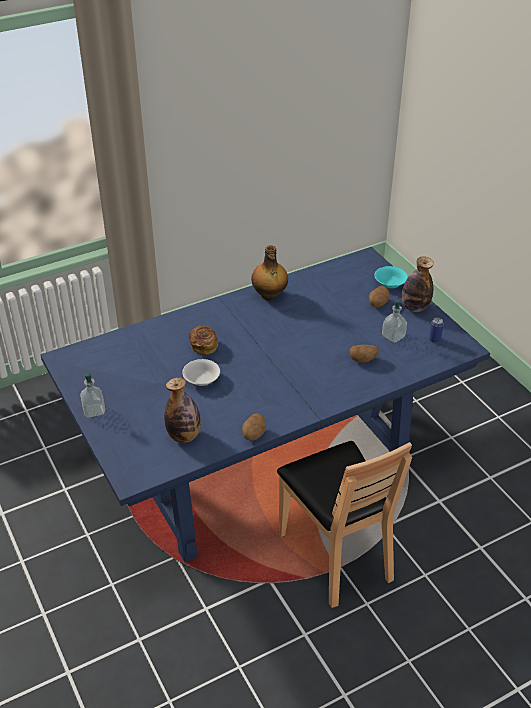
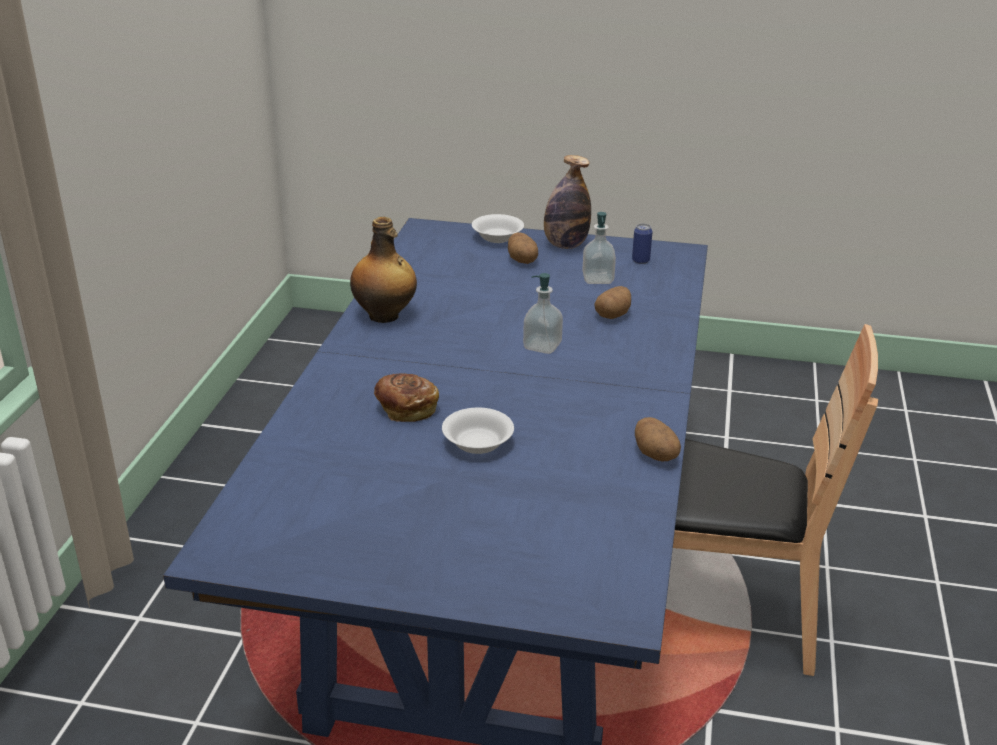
camera: 50 degrees left, 10 degrees down
(94, 410) = (403, 579): soap dispenser -> soap dispenser (542, 346)
(184, 436) = (583, 515): bottle -> none
(390, 283) = (497, 238): turquoise bowl -> white bowl

